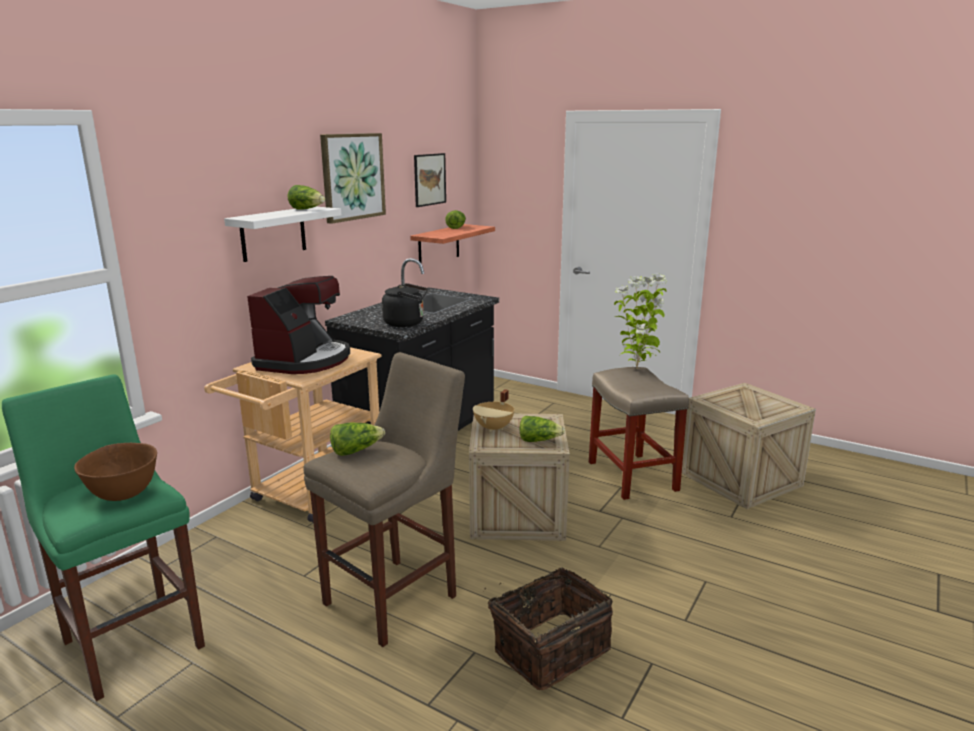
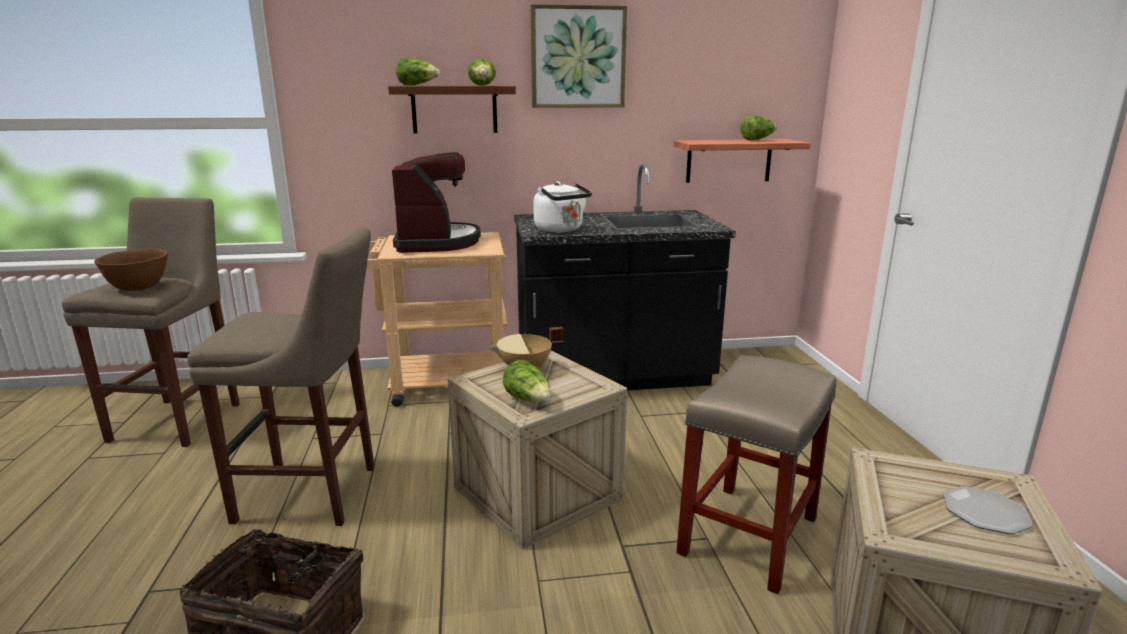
camera: 50 degrees right, 0 degrees up
(132, 640) = (181, 419): green stool -> beige stool
(273, 233) = (454, 109): white shelf -> brown shelf
(305, 360) = (436, 242): coffee machine -> coffee machine turned 75 degrees counterclockwise
(356, 450) = (280, 316): lettuce -> lettuce (418, 85)
(406, 323) = (561, 230): black kettle -> white kettle
(429, 179) = (720, 72): picture -> none
(637, 368) = (802, 369): potted plant -> none
(759, 401) = (985, 512): none -> plate

